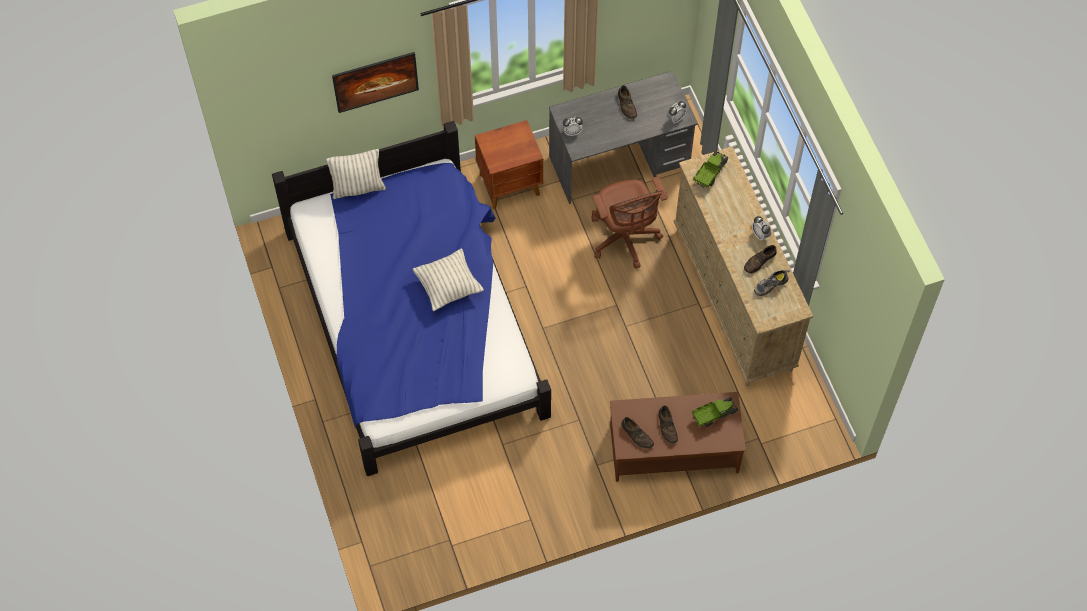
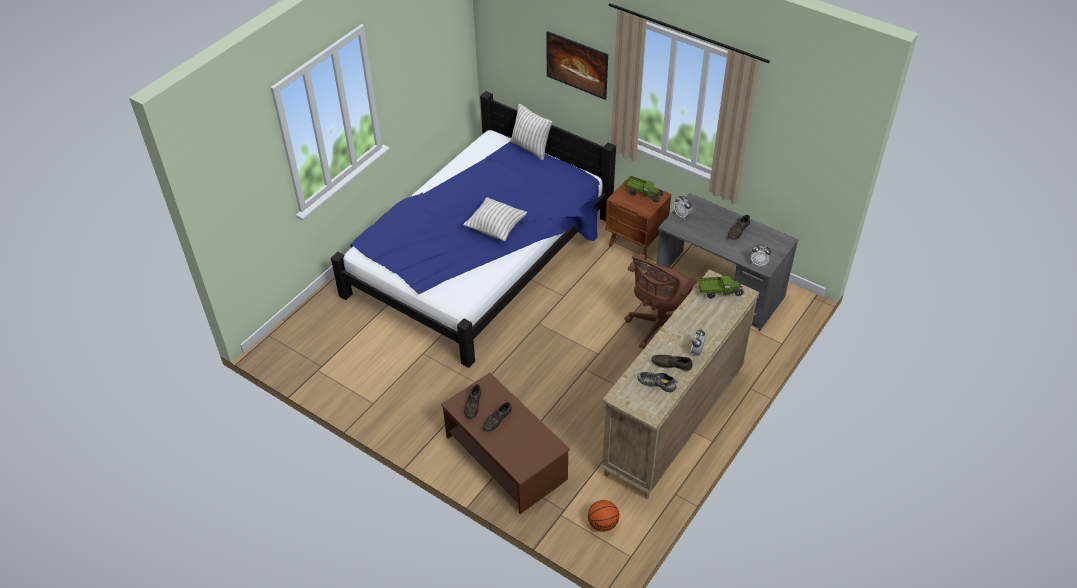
camera: 55 degrees right, 15 degrees down
(714, 414) = (534, 444): toy truck -> toy truck (643, 194)
(792, 418) = (603, 523): none -> basketball

